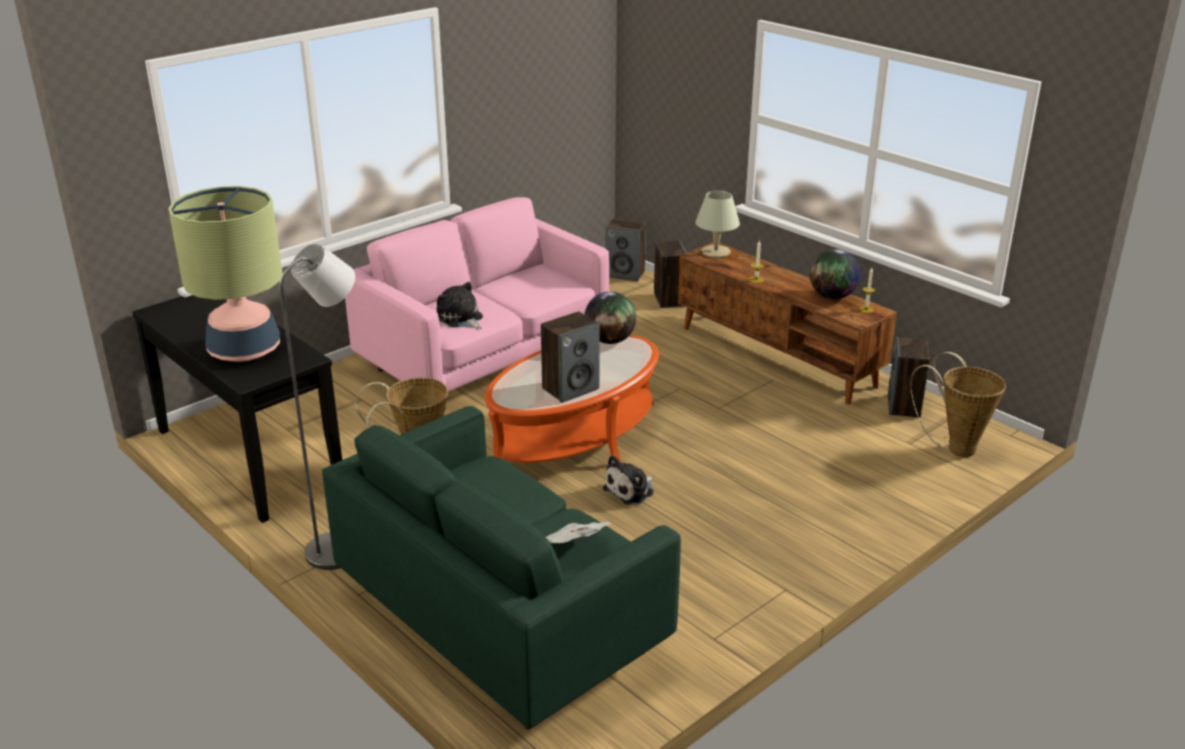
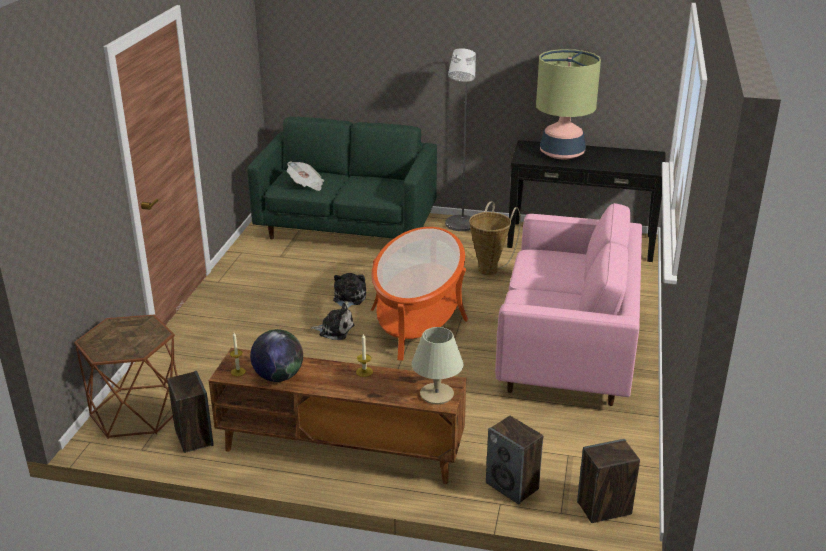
camera: 145 degrees right, 0 degrees up
(460, 319) = (546, 265): plush toy -> plush toy (334, 330)
(570, 388) = (405, 249): speaker -> none
(610, 340) = (424, 288): globe -> none
(955, 447) = (137, 411): basket -> brown side table

